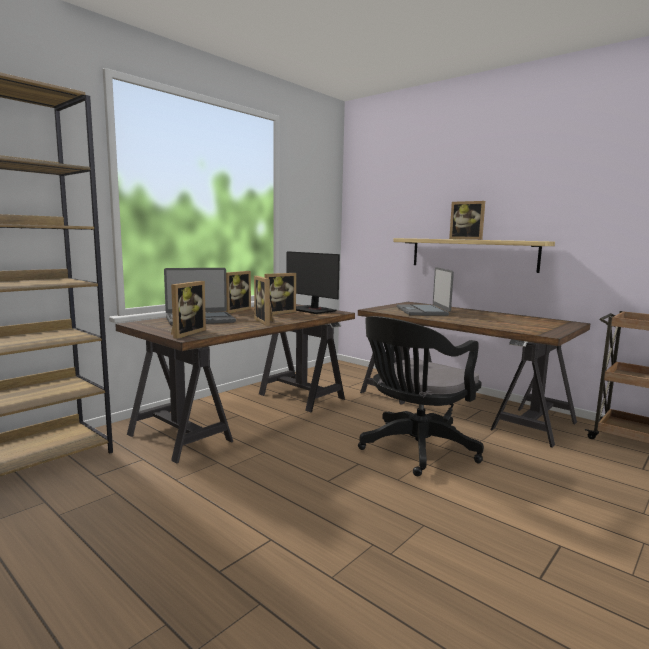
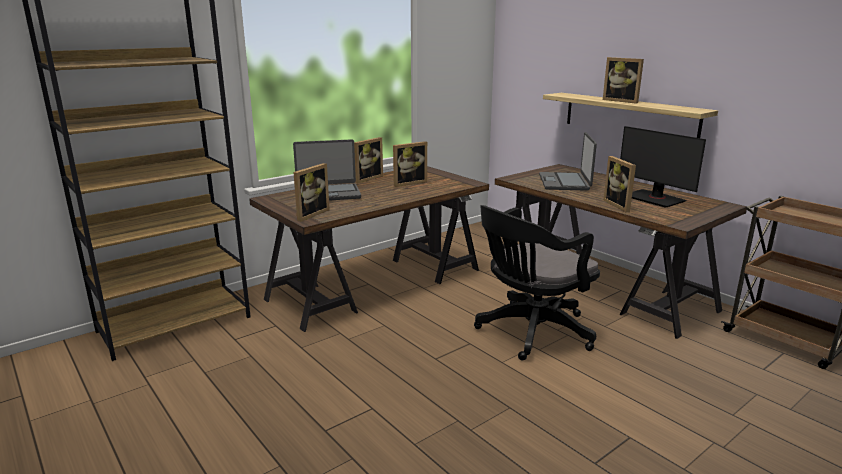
camera: 10 degrees right, 10 degrees up
(266, 321) = (391, 197): picture frame -> picture frame (620, 205)
(312, 310) = (445, 179): monitor -> monitor (654, 199)

